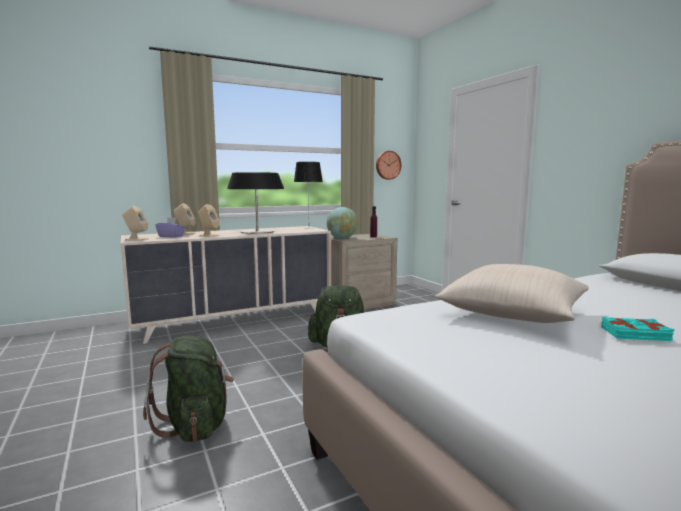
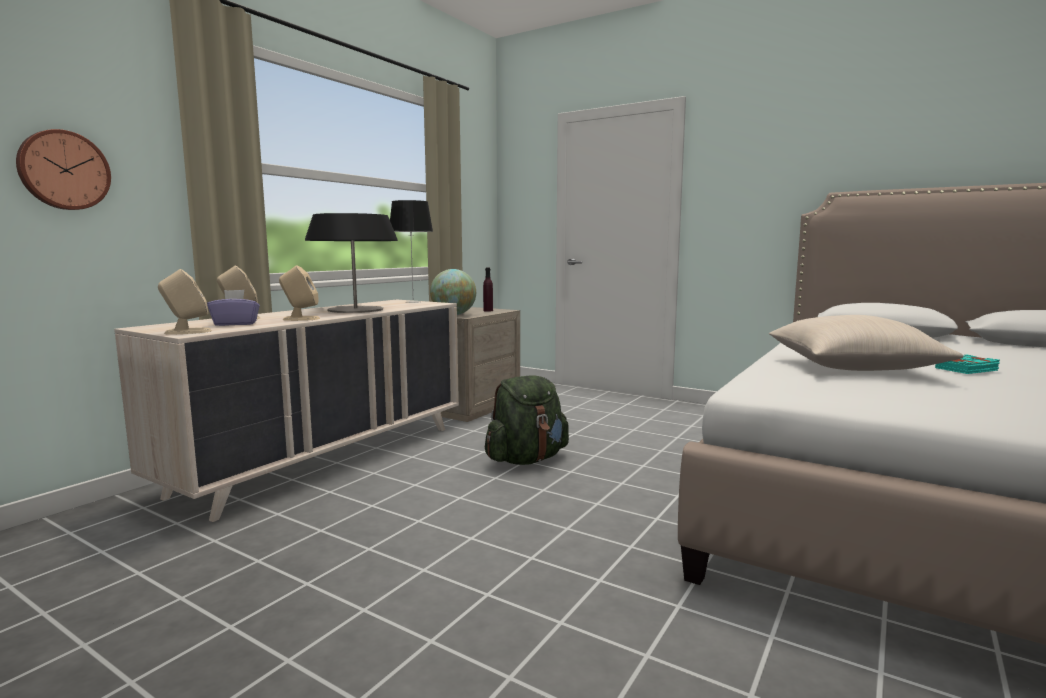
camera: 30 degrees left, 0 degrees up
(195, 425) = (498, 599): green backpack -> none
(387, 165) = (471, 211): wall clock -> wall clock (63, 170)

